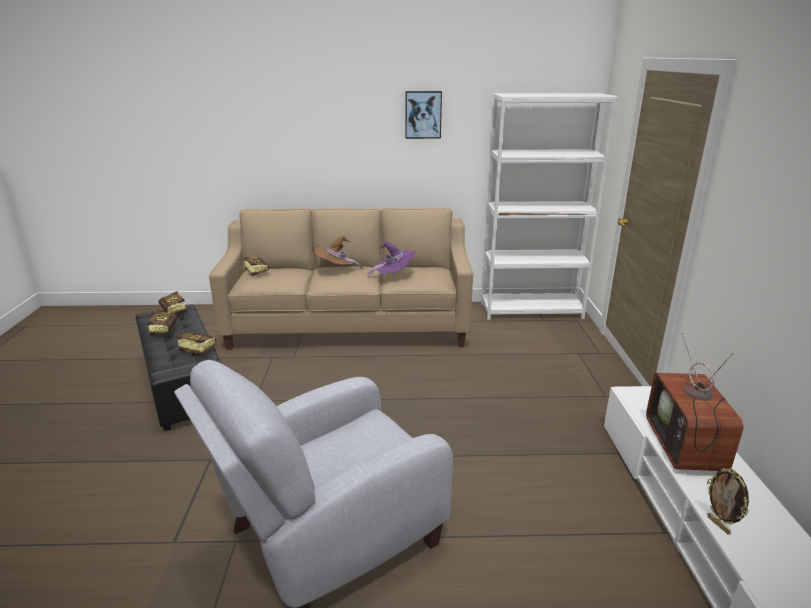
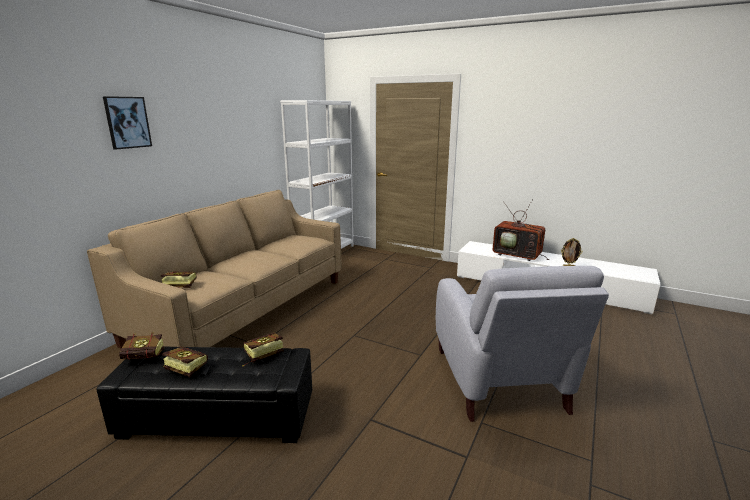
camera: 60 degrees left, 5 degrees down
(336, 271) = (240, 259): brown hat -> none
(394, 276) = (286, 246): purple hat -> none
(423, 114) = (239, 118): picture -> picture (127, 122)

